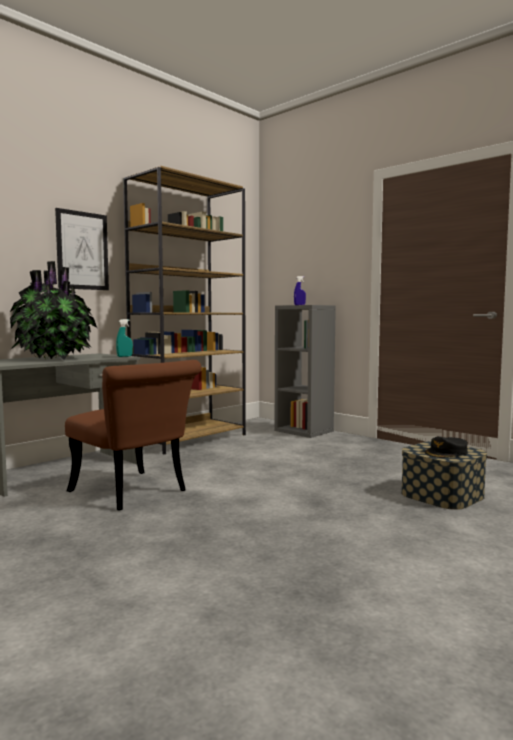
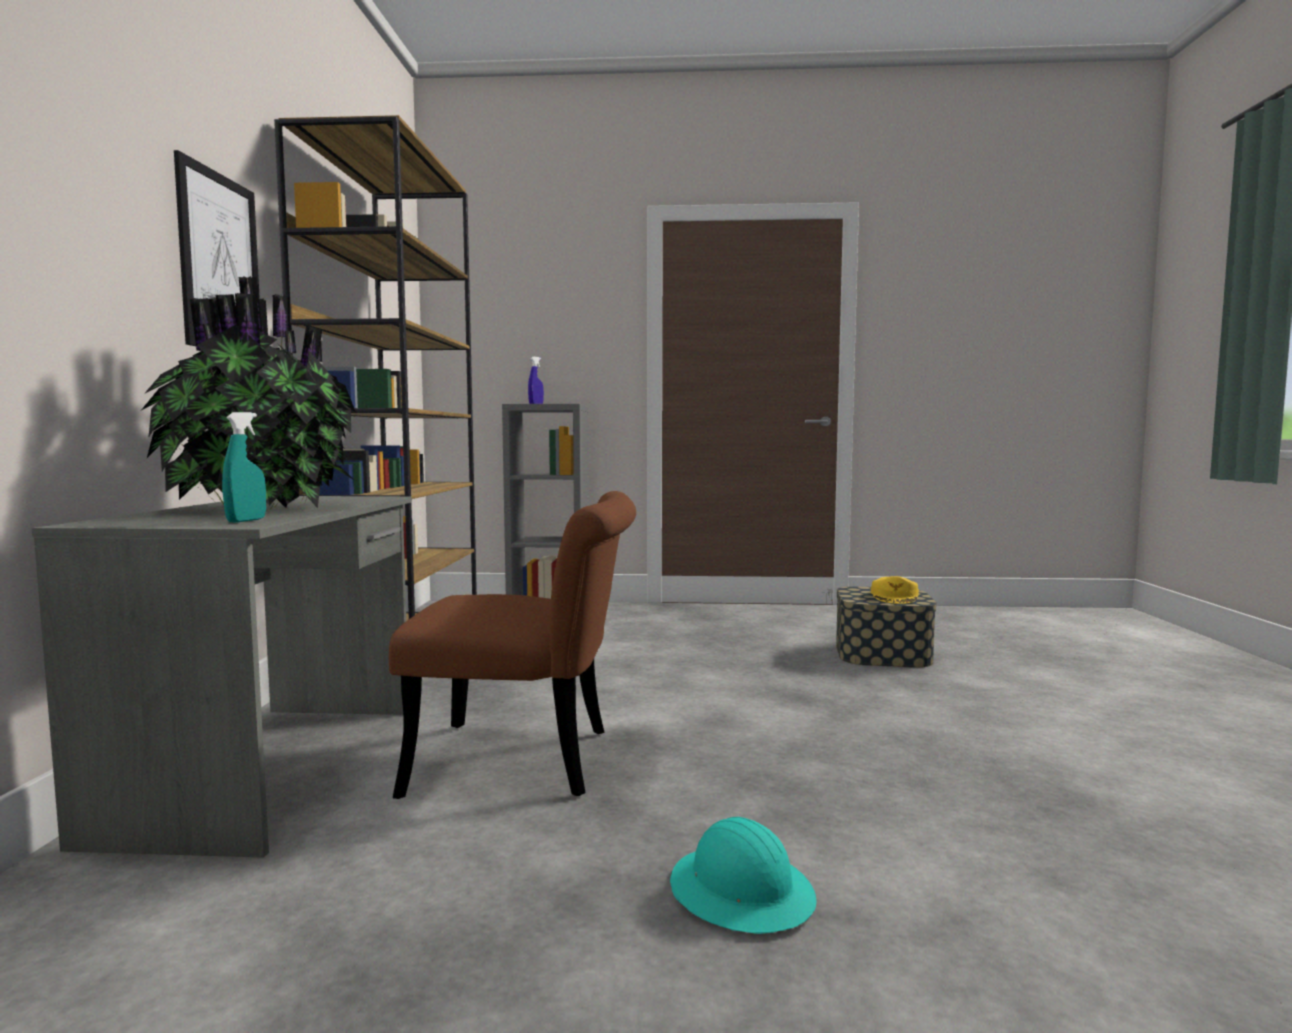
camera: 40 degrees left, 0 degrees up
(87, 560) = (742, 892): none -> turquoise hard hat
(124, 356) = (380, 497): turquoise spray bottle -> turquoise spray bottle (246, 520)
(446, 453) = (895, 597): black cap -> yellow cap

